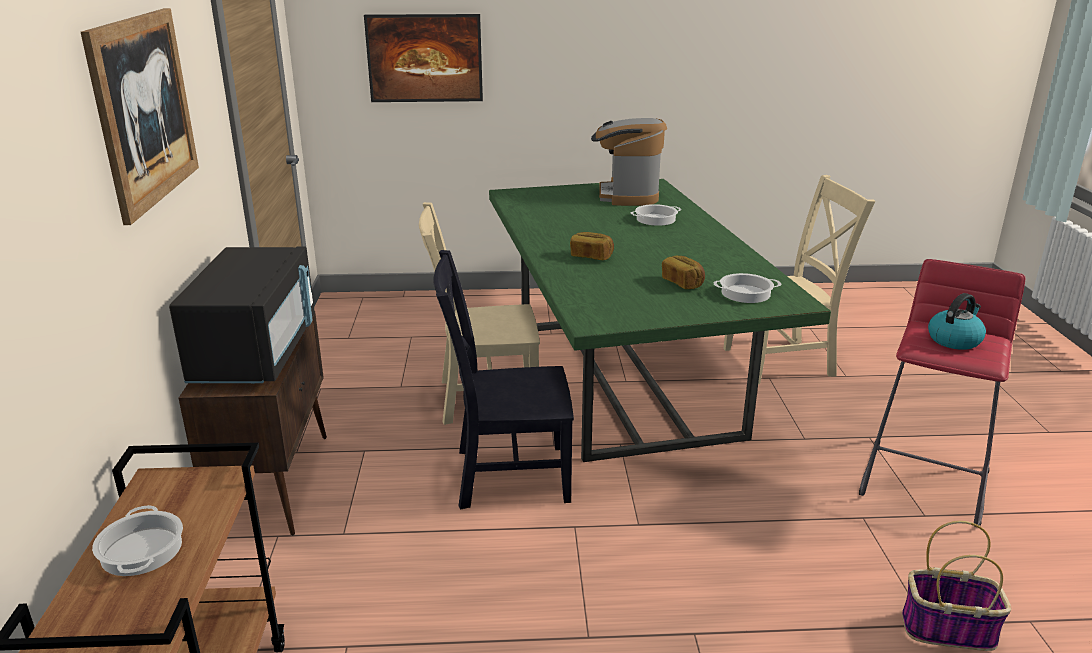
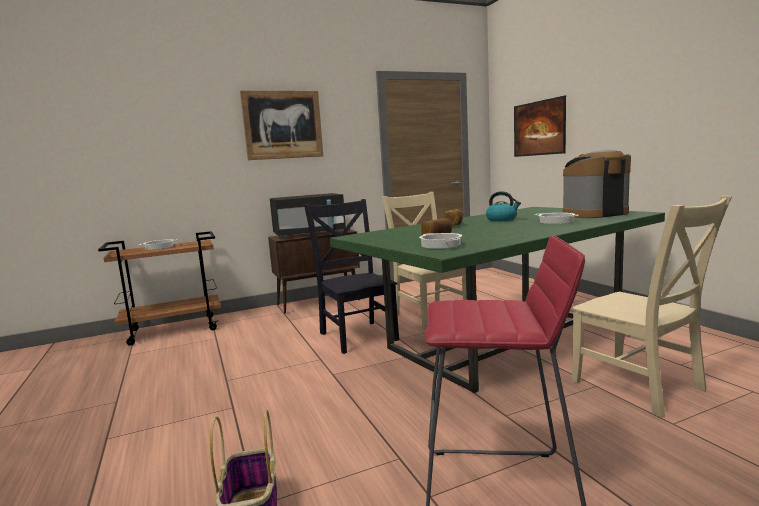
camera: 70 degrees right, 15 degrees down
(954, 340) = (487, 311): kettle -> kettle (502, 220)

